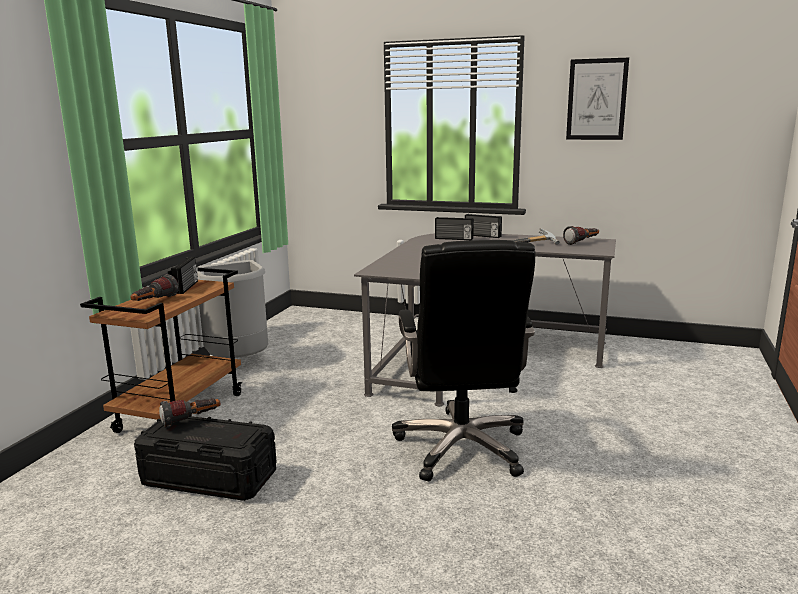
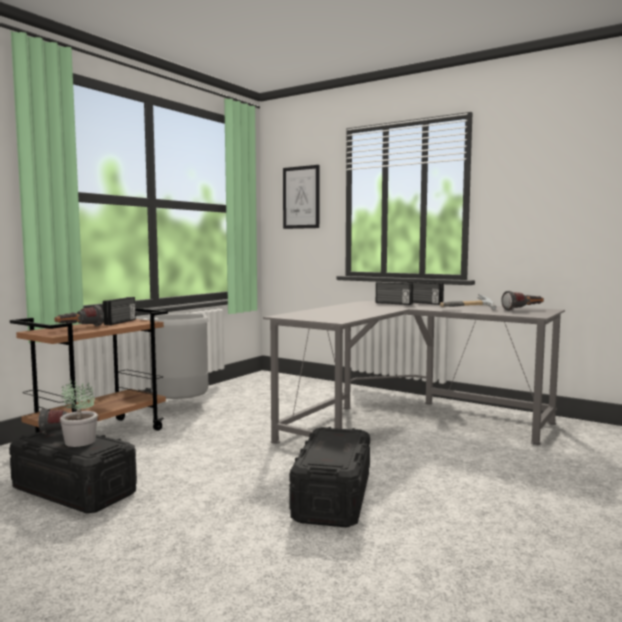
camera: 15 degrees right, 10 degrees down
(213, 431) = (79, 442): none -> potted plant
(461, 447) = (332, 497): black office chair -> black storage box
(596, 99) = (544, 168): picture -> picture (301, 197)

